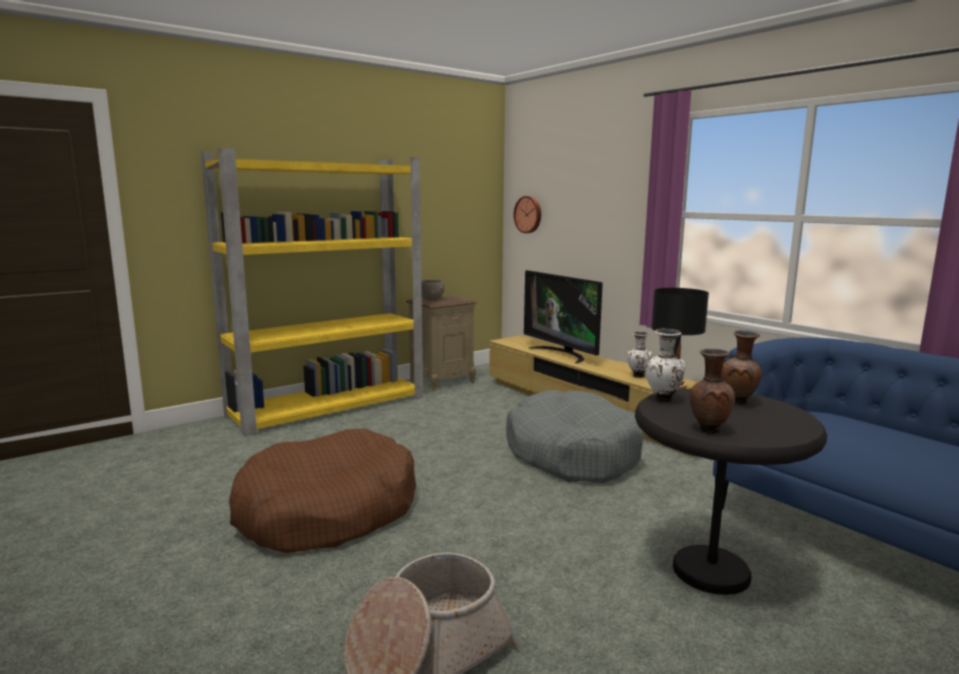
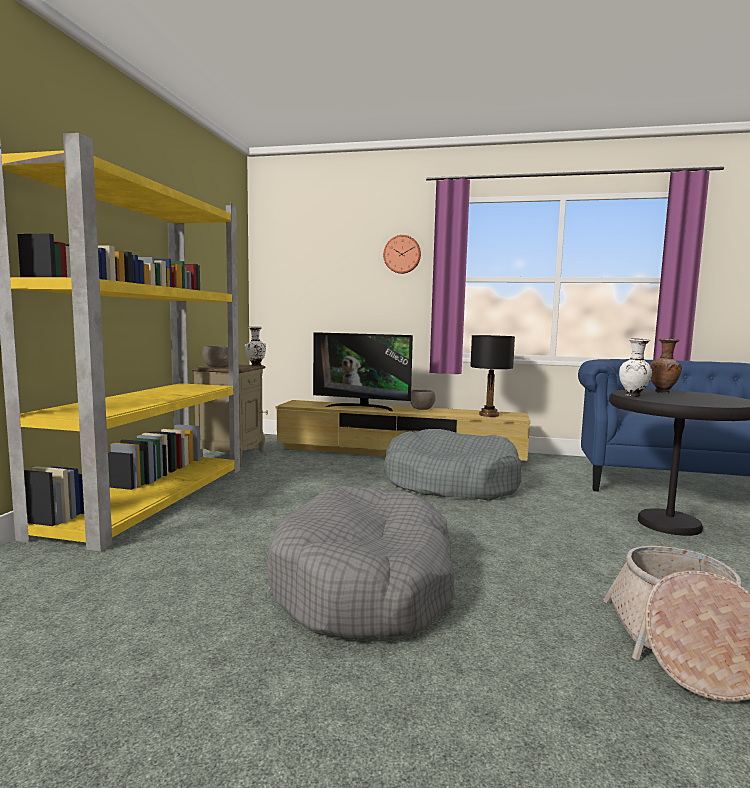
camera: 40 degrees left, 5 degrees down
(327, 511) = (365, 584): brown dog bed -> grey dog bed
(528, 214) = (285, 283): wall clock -> wall clock (402, 254)
(619, 365) = (421, 408): none -> grey bowl
(638, 376) = (452, 413): white vase -> white vase (255, 365)
(707, 430) = (710, 403): brown vase -> none

